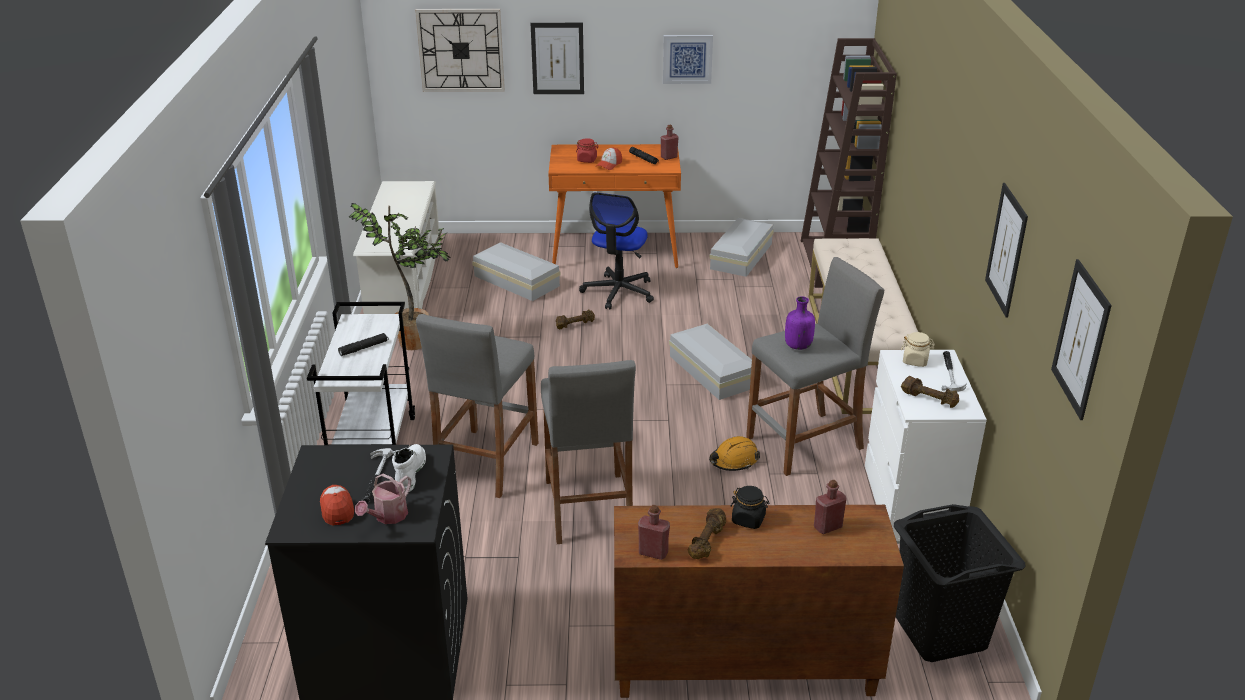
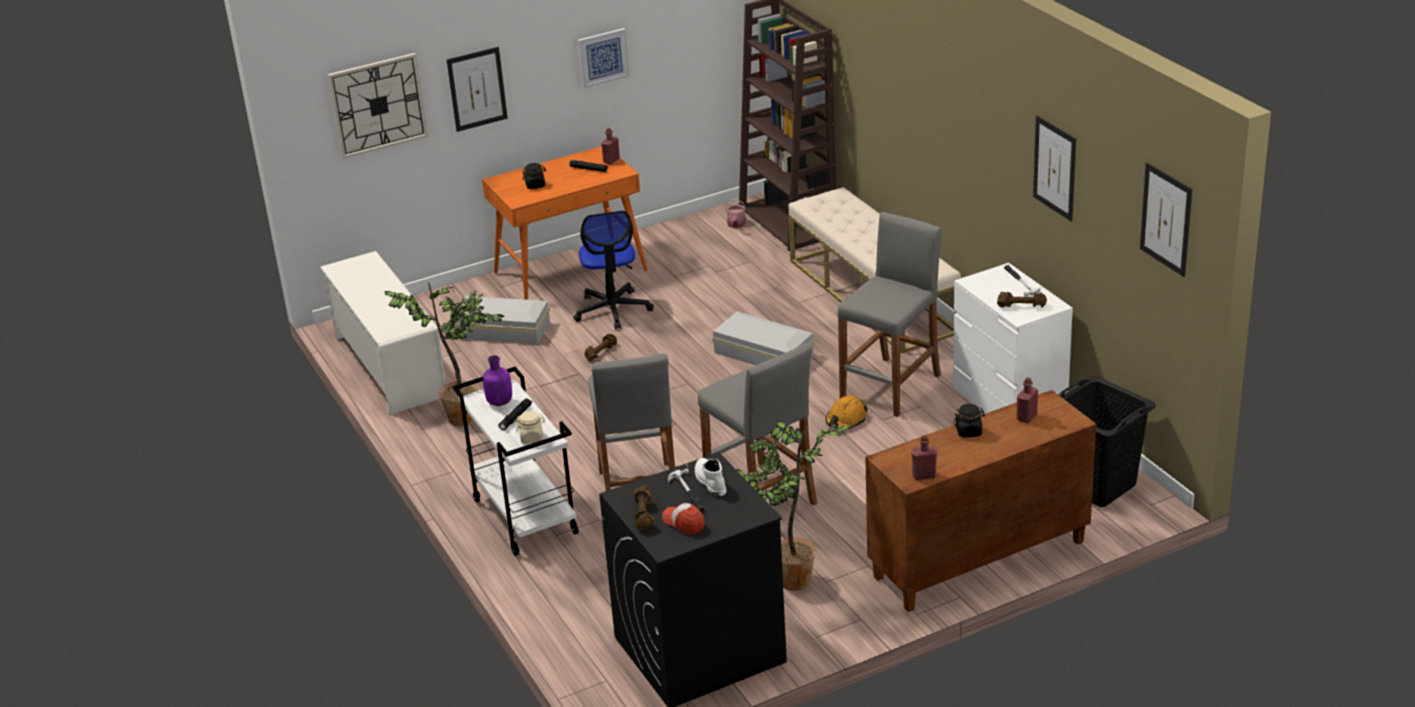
camera: 25 degrees left, 0 degrees up
(387, 516) = (728, 514): watering can -> watering can (736, 225)
(535, 611) = (790, 583): none -> potted plant
(587, 160) = (535, 185): red jar -> black jar
(609, 165) = (562, 184): cap -> none
(707, 542) = (954, 456): brown dumbbell -> brown dumbbell (644, 515)
(740, 256) = (696, 242): white storage box -> none
(797, 346) = (880, 298): purple bottle -> purple bottle (499, 402)
(915, 361) = (987, 280): beige jar -> beige jar (532, 438)

